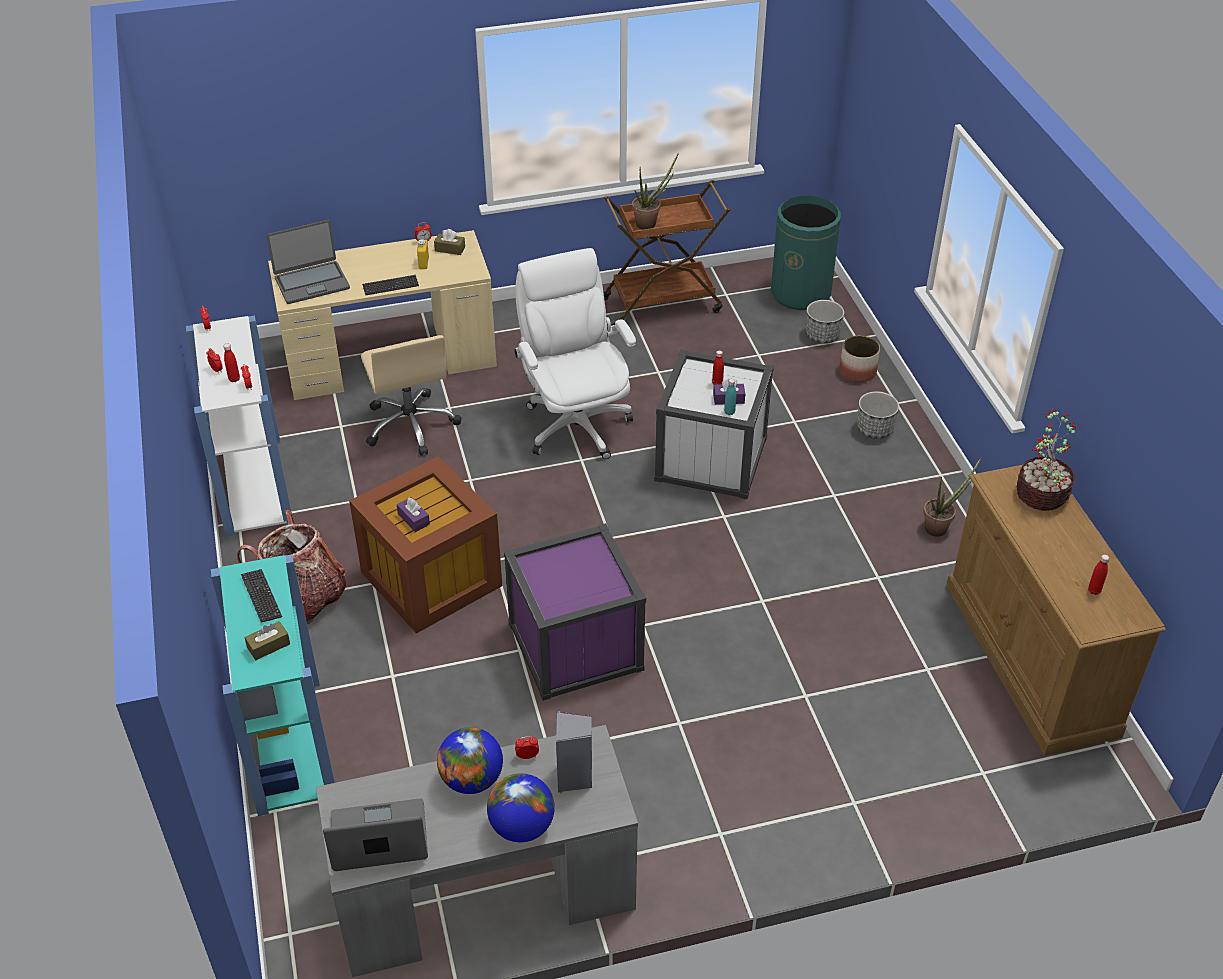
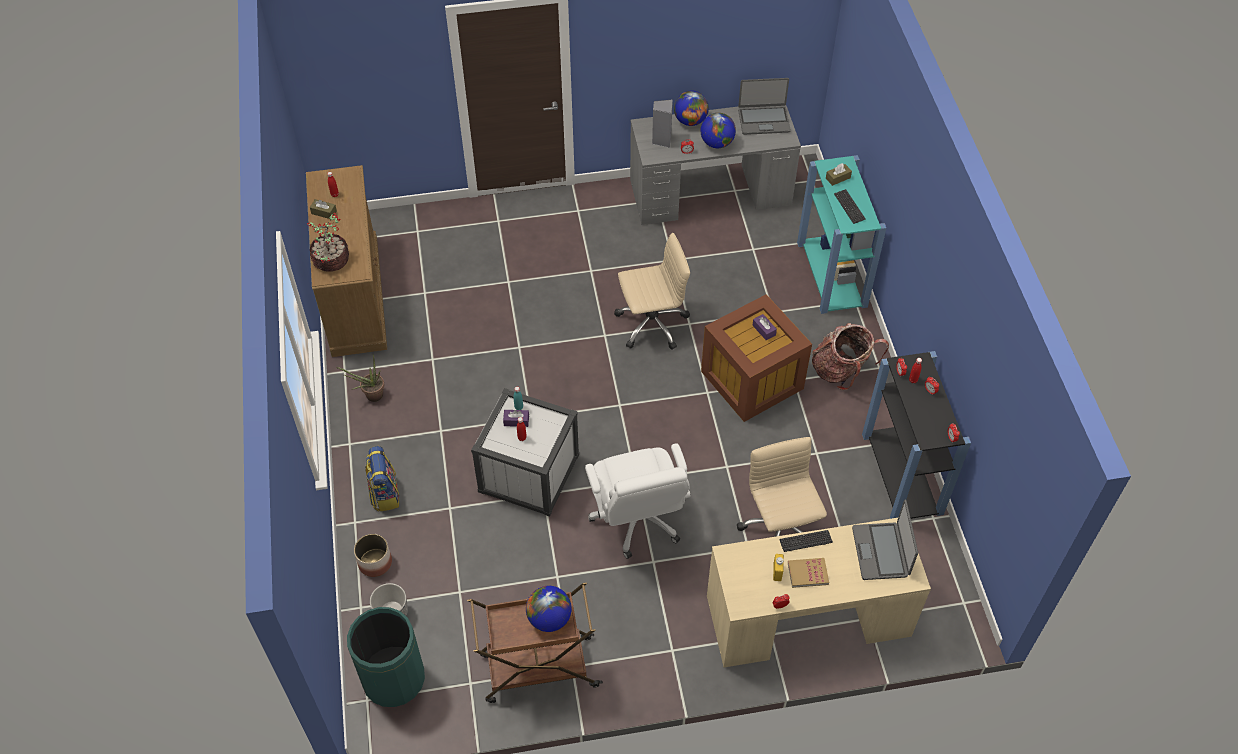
camera: 175 degrees left, 10 degrees up
(254, 485) = (901, 474): white bookcase -> black bookcase
(311, 283) = (881, 552): laptop -> laptop turned 75 degrees counterclockwise
(392, 264) = (807, 573): none -> book
(450, 249) = (753, 591): brown tissue box -> brown tissue box (324, 212)
(575, 646) = (652, 323): purple storage box -> beige office chair
(650, 223) = (549, 618): potted plant -> globe
(875, 429) = (384, 493): planter -> backpack

